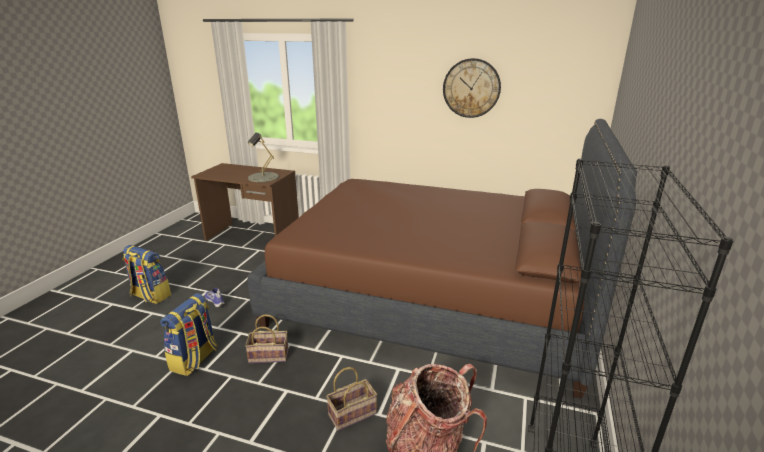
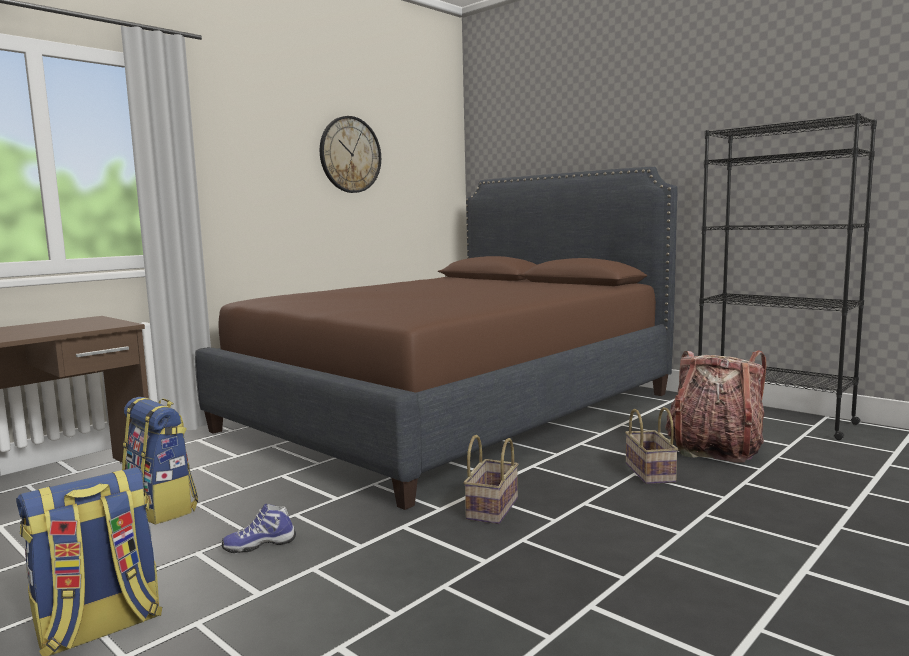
camera: 65 degrees left, 15 degrees down
(194, 360) = (449, 570): backpack -> backpack (163, 508)
(263, 177) = (84, 325): grey table lamp -> none

